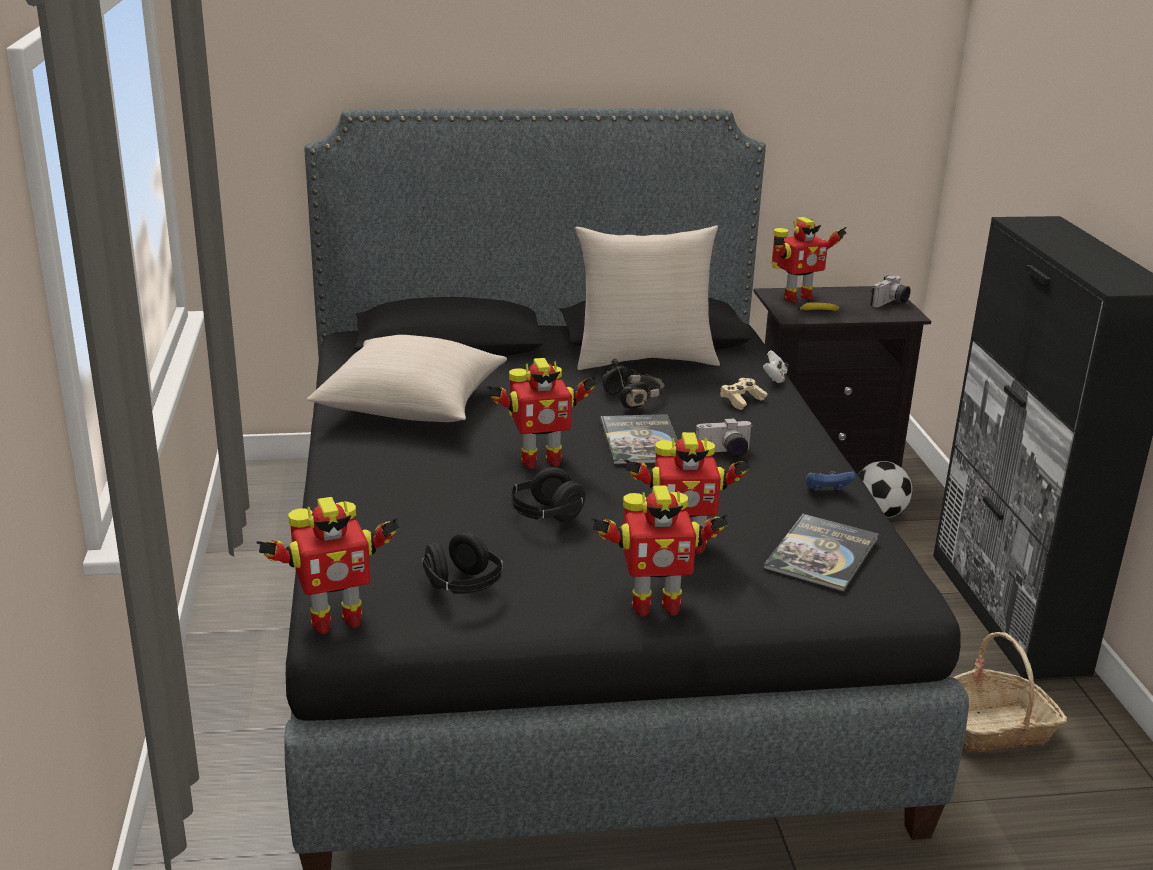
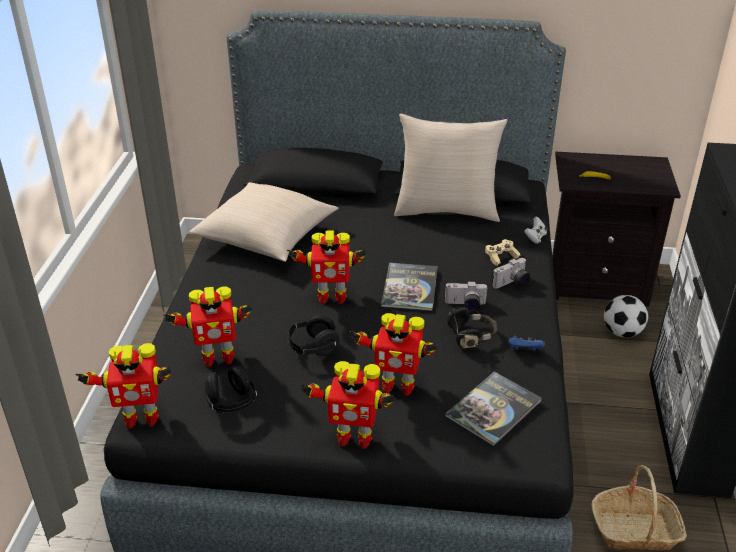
camera: 15 degrees right, 10 degrees up
(634, 398) = (423, 247): black headphones -> black headphones (471, 335)
(796, 297) = (583, 163): toy robot -> toy robot (217, 357)
(890, 303) = (656, 175): camera -> camera (512, 283)

